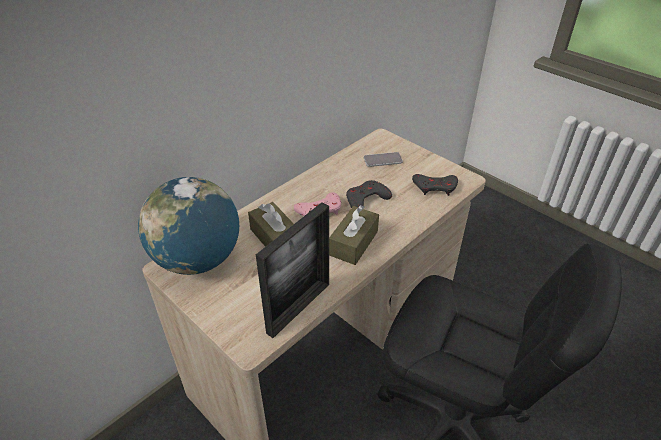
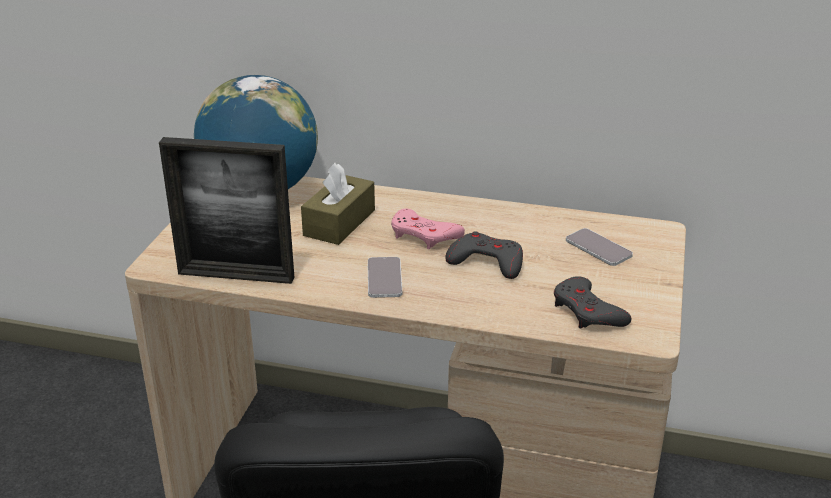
camera: 60 degrees right, 10 degrees down
(353, 243) = (384, 278): brown tissue box -> phone

